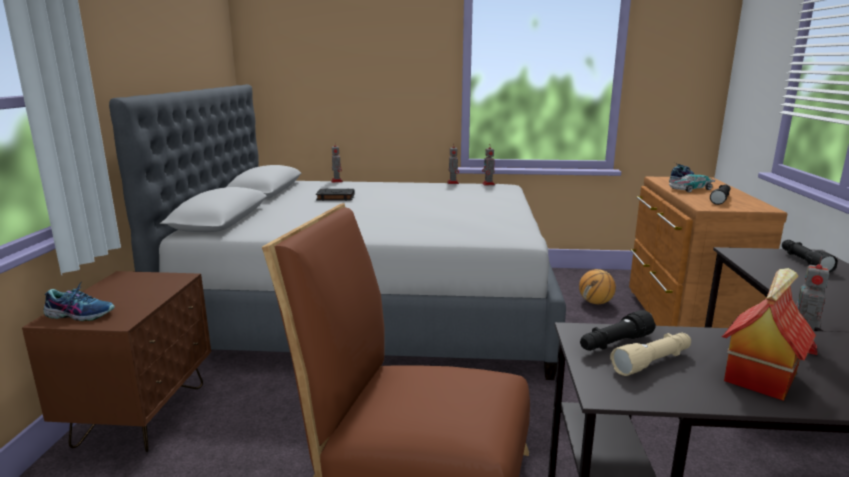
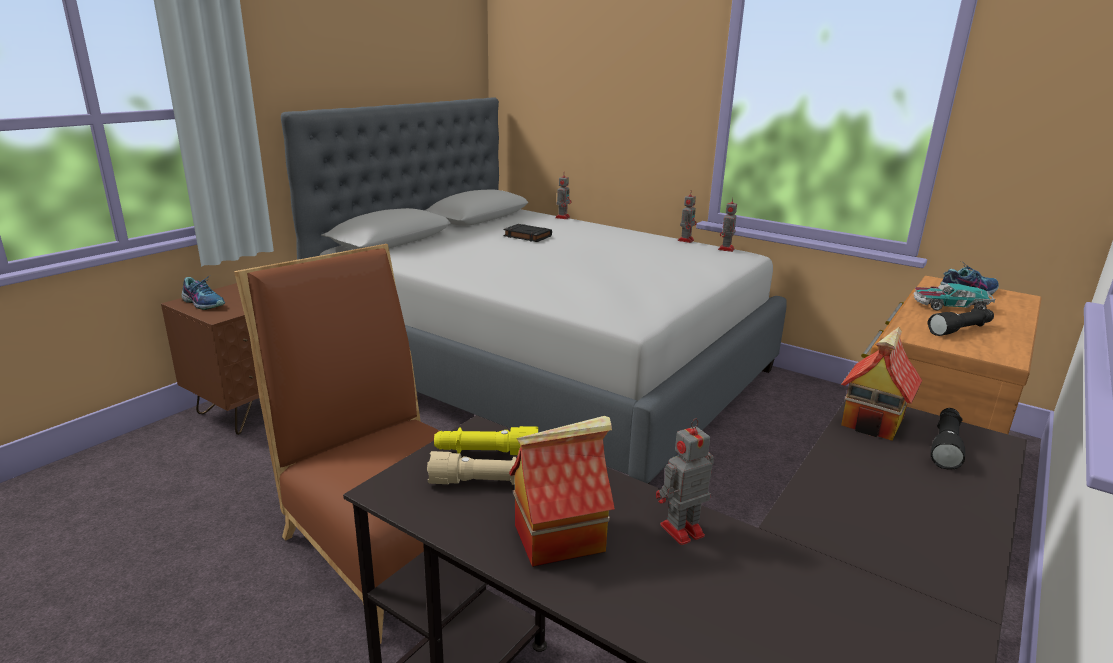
camera: 30 degrees right, 5 degrees up
(595, 302) = (813, 435): basketball -> none
(614, 344) = (486, 453): black flashlight -> yellow flashlight
(755, 259) = (873, 422): none -> toy house

